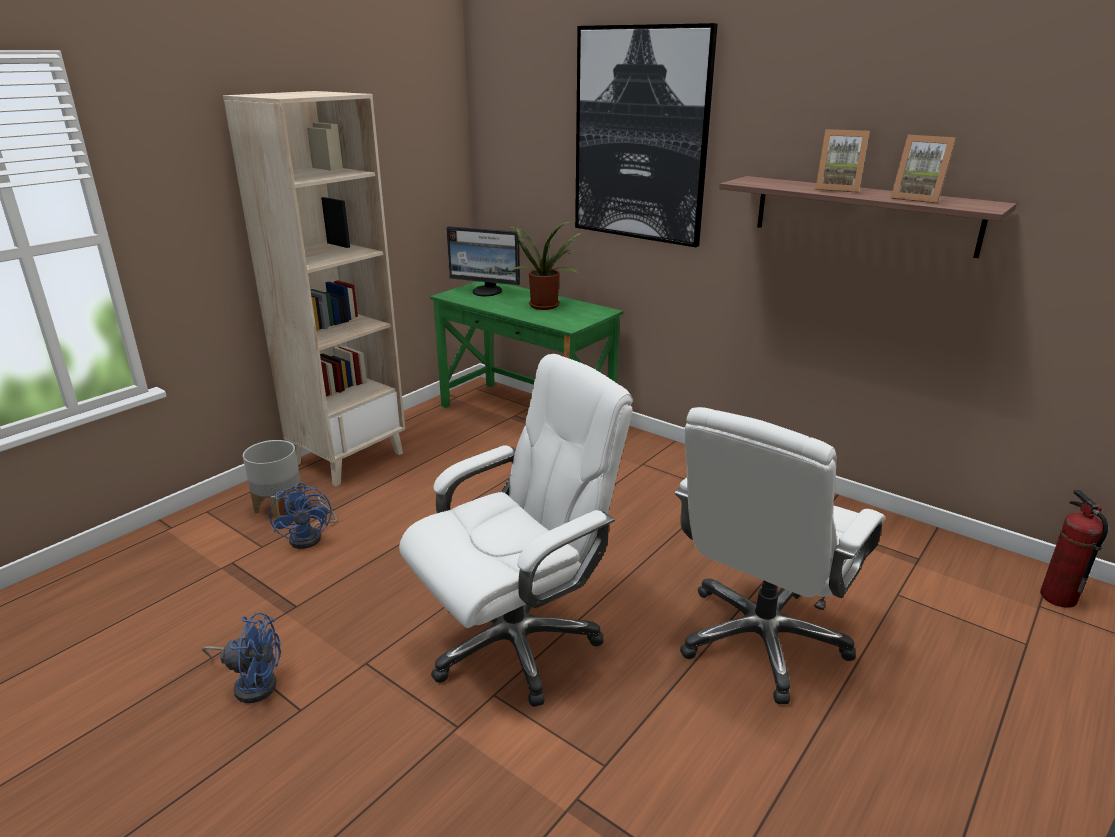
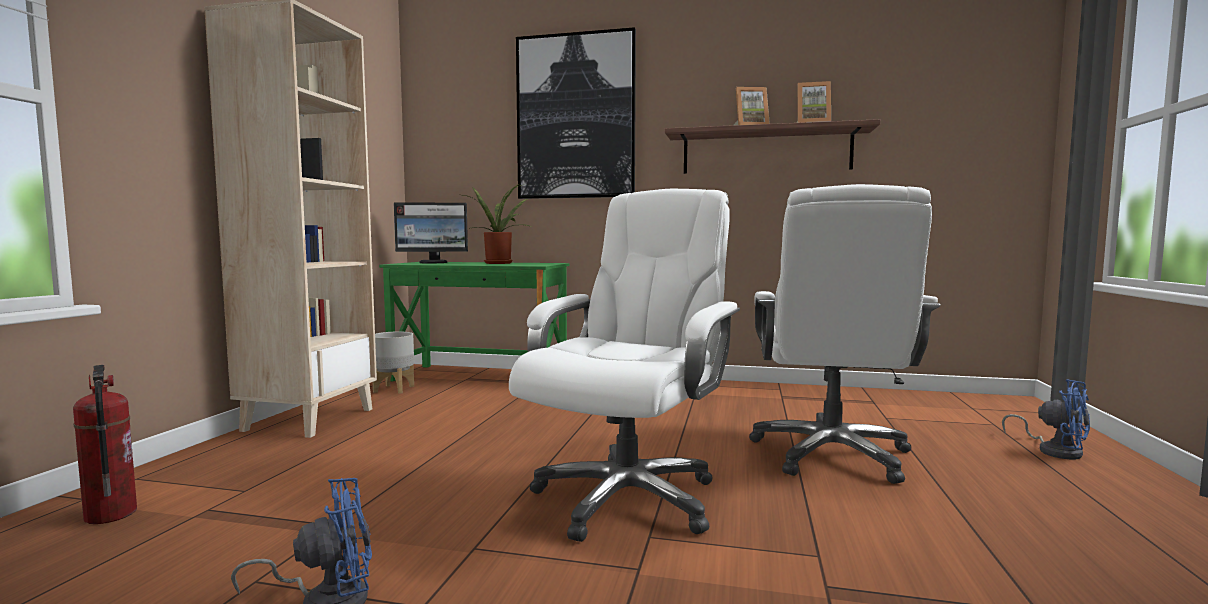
camera: 25 degrees left, 20 degrees down
(279, 509) = (246, 461): grey planter -> grey planter (393, 389)
(311, 536) = (309, 473): blue fan -> blue fan (1054, 450)
(1057, 597) = (975, 403): fire extinguisher -> fire extinguisher (109, 515)

